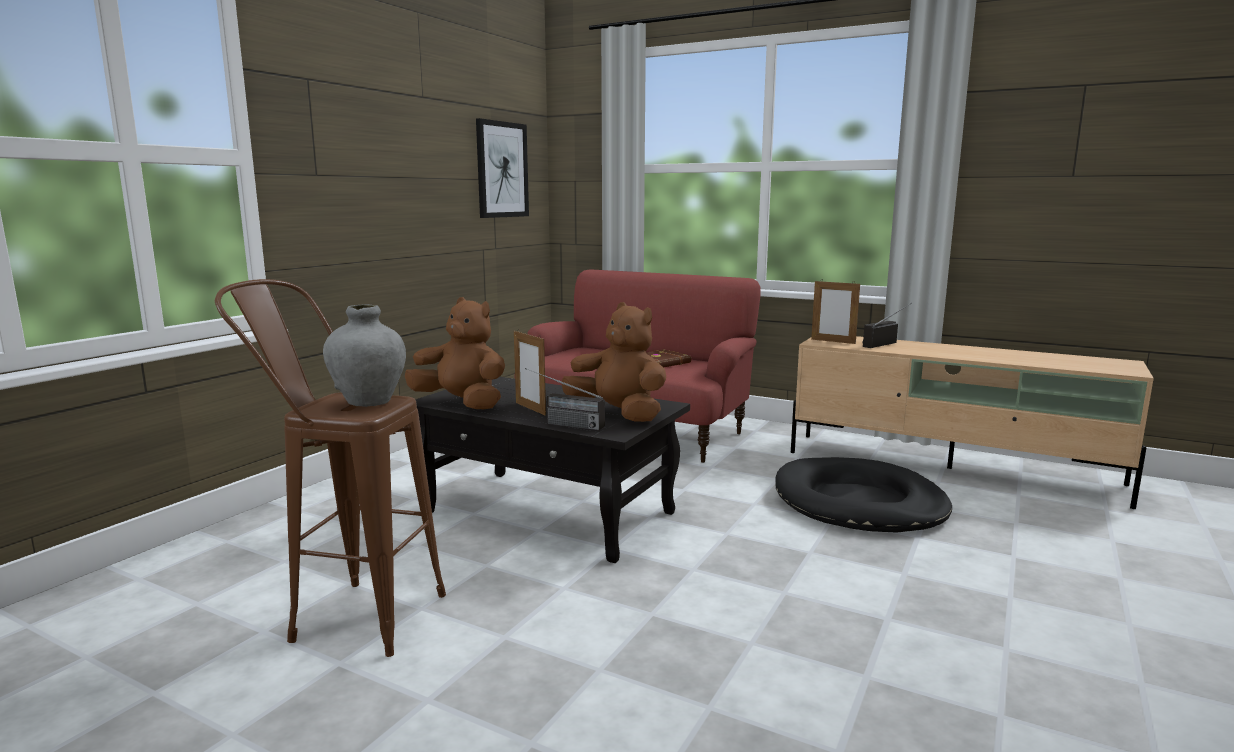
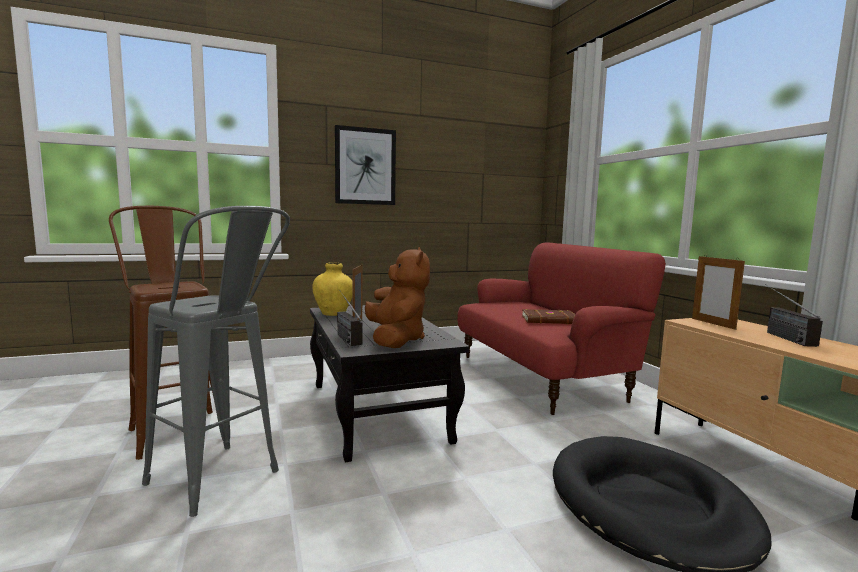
camera: 40 degrees right, 5 degrees down
(369, 402) = (179, 286): grey vase -> none
(462, 404) = (333, 314): brown plush toy -> yellow vase
(502, 170) = (491, 166): picture -> picture (365, 166)
(545, 627) = (224, 484): none -> grey stool
(885, 343) = (779, 335): radio -> radio turned 90 degrees counterclockwise

